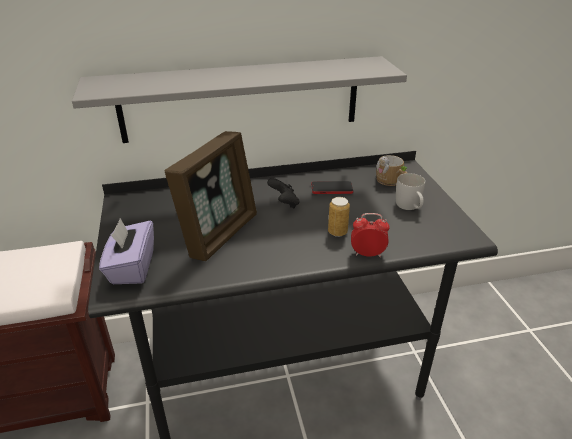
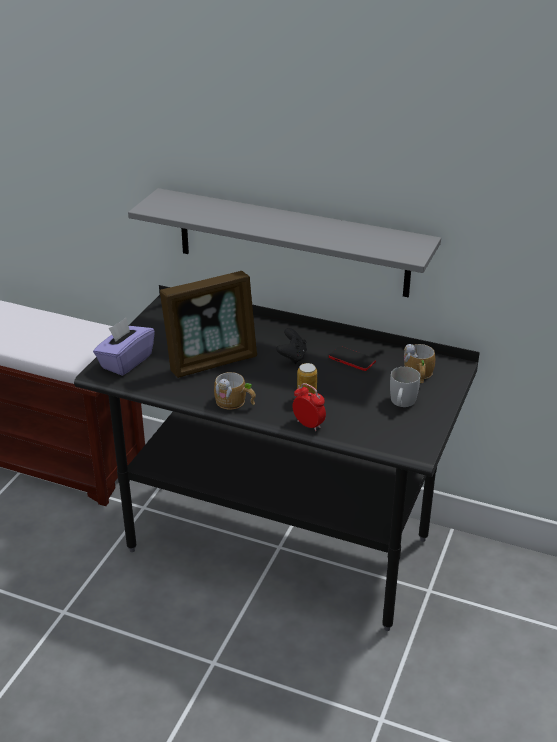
camera: 35 degrees right, 0 degrees up
(284, 262) = (235, 403): none -> mug

